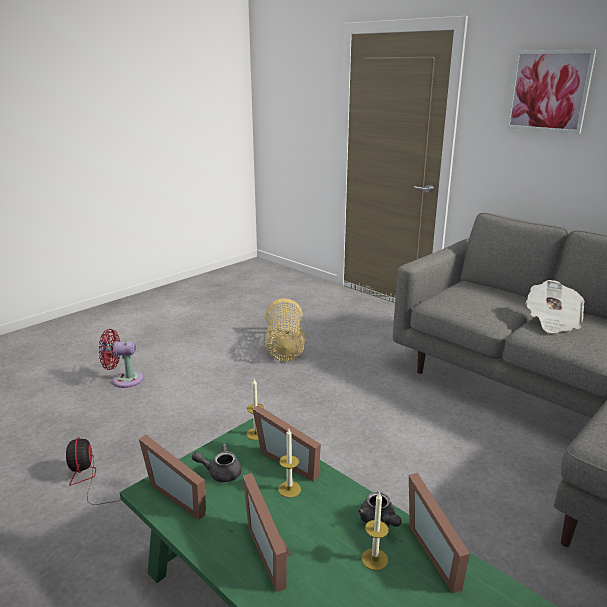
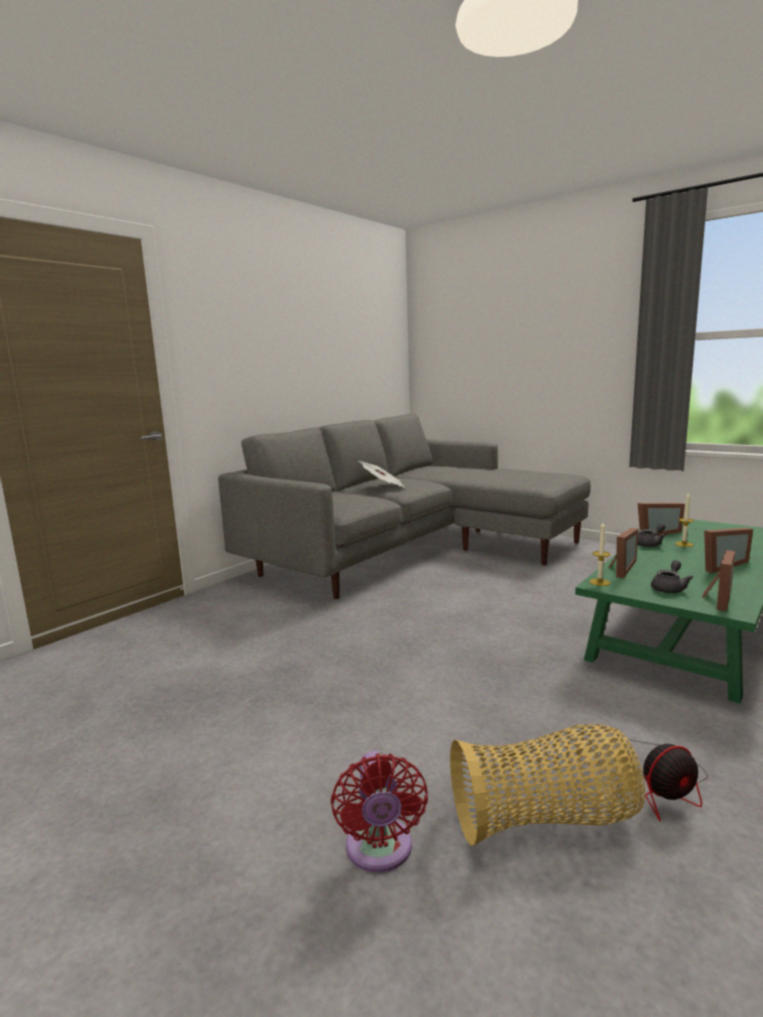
camera: 95 degrees left, 10 degrees down
(220, 472) = (669, 588): grey teapot -> grey teapot turned 135 degrees counterclockwise
(284, 348) = (261, 680): basket -> basket (545, 819)
(289, 489) = (654, 566): candle -> none
(549, 91) = (248, 315): picture -> none

